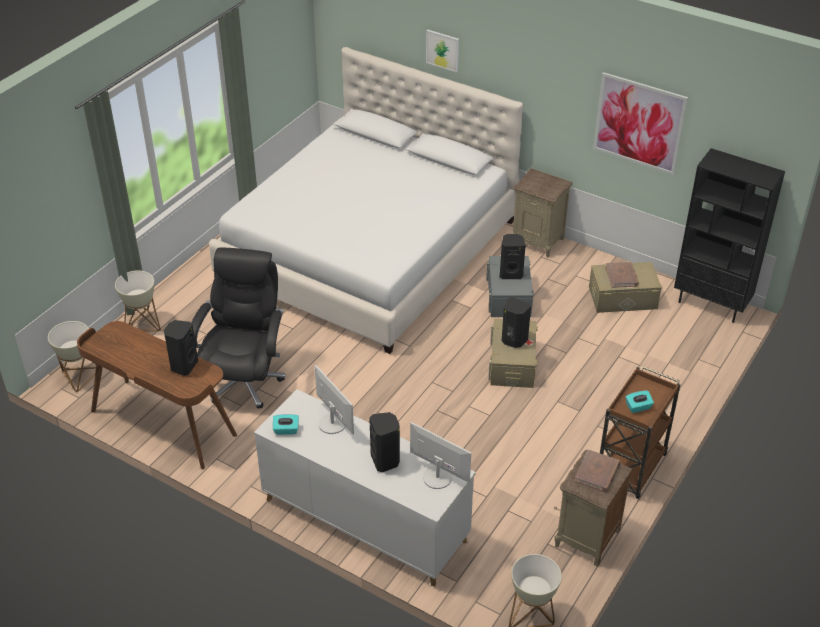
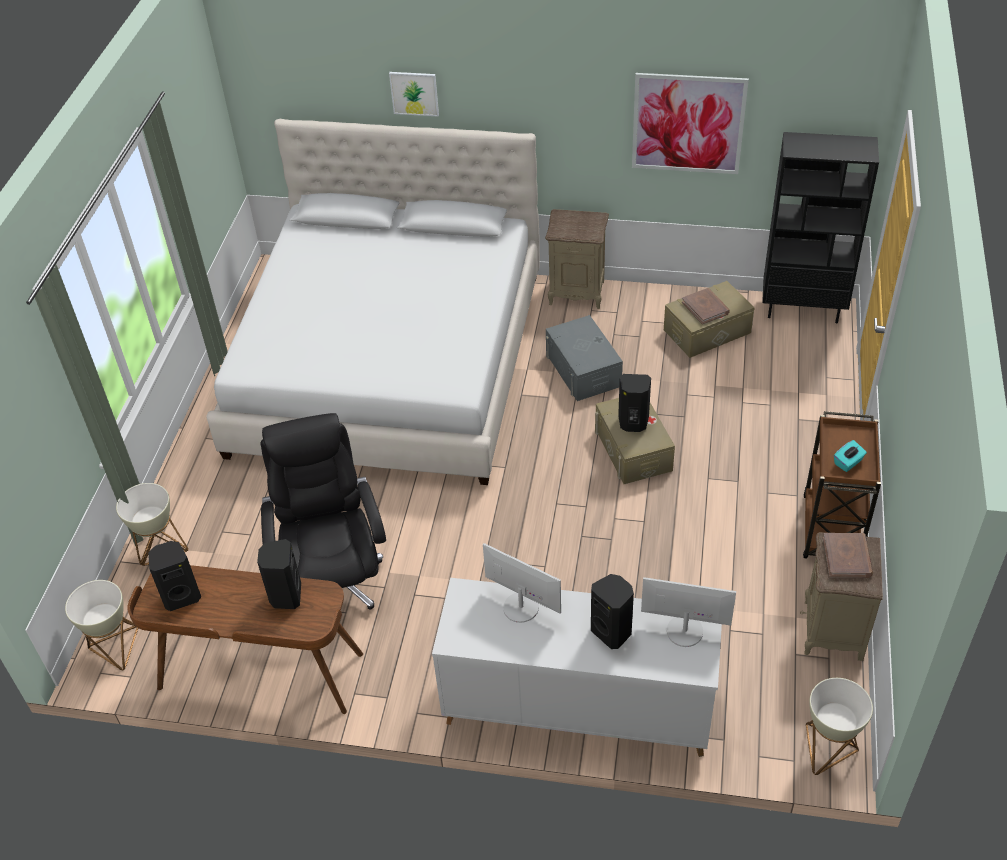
camera: 20 degrees left, 5 degrees up
(286, 430) = (470, 636): turquoise tissue box -> none
(510, 273) = (582, 342): black speaker -> black speaker (181, 596)

